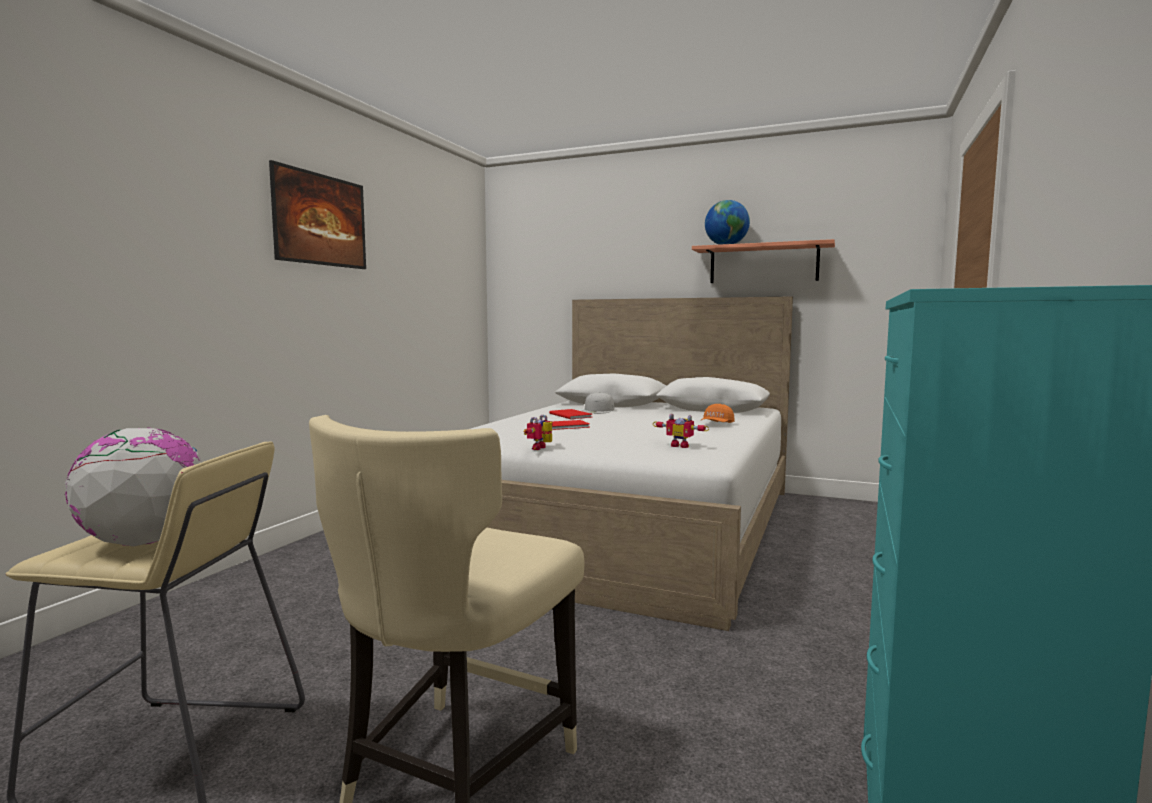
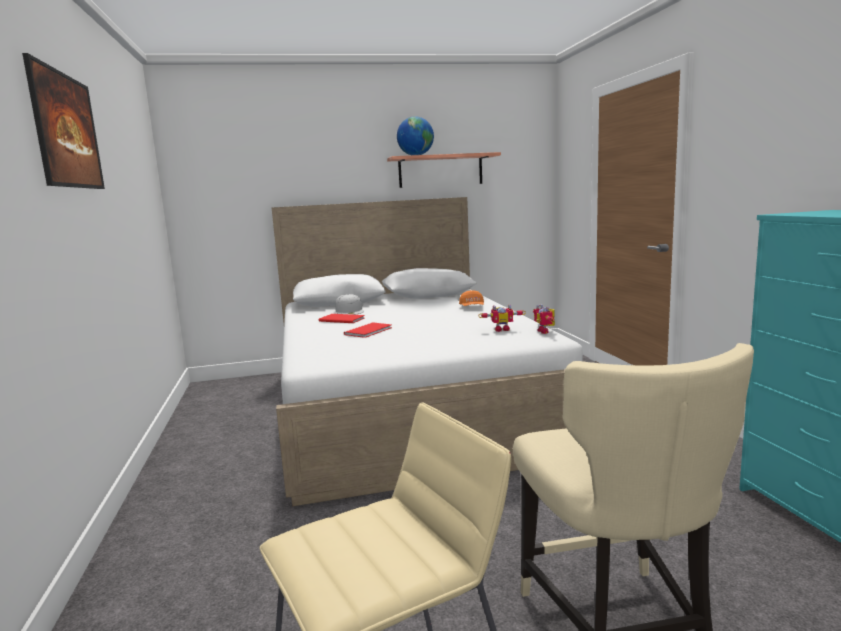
camera: 35 degrees left, 5 degrees up
(144, 542) = (386, 549): globe -> none
(542, 448) = (416, 354): toy robot -> toy robot (545, 331)

